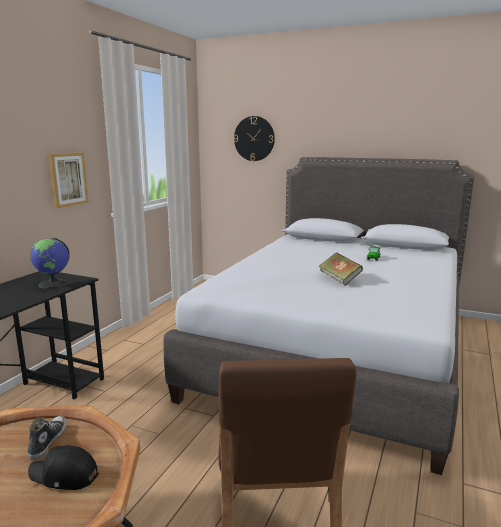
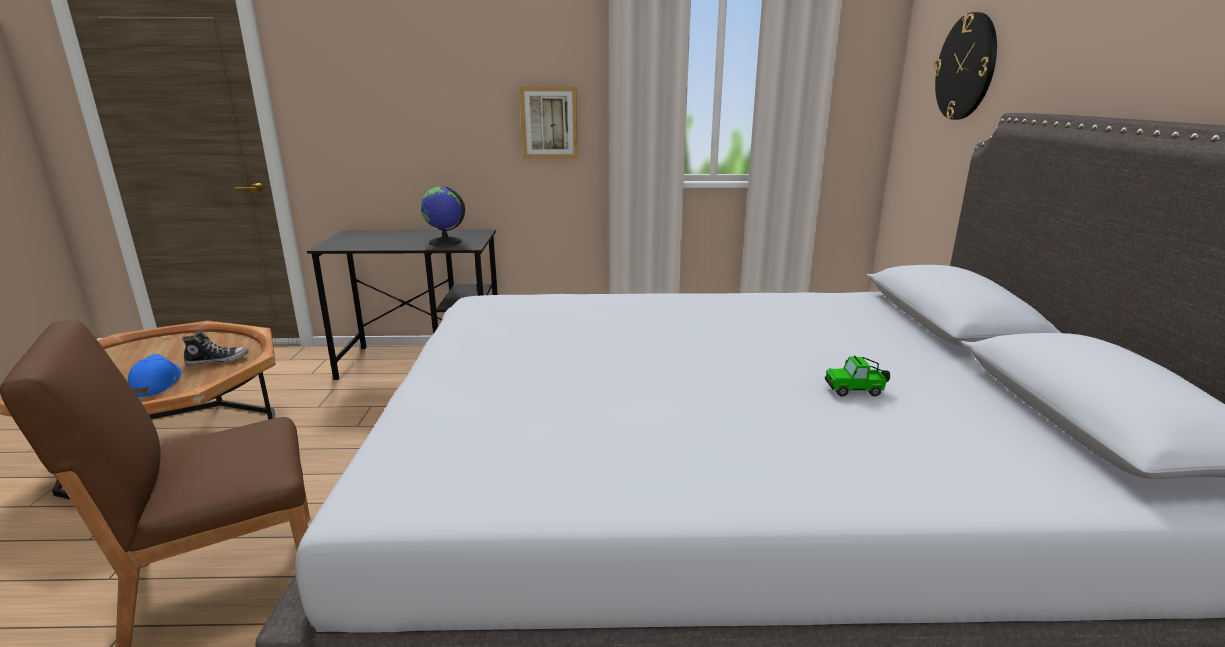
camera: 65 degrees right, 5 degrees up
(64, 476) = (156, 383): black cap -> blue cap
(339, 279) = (629, 375): book -> none

